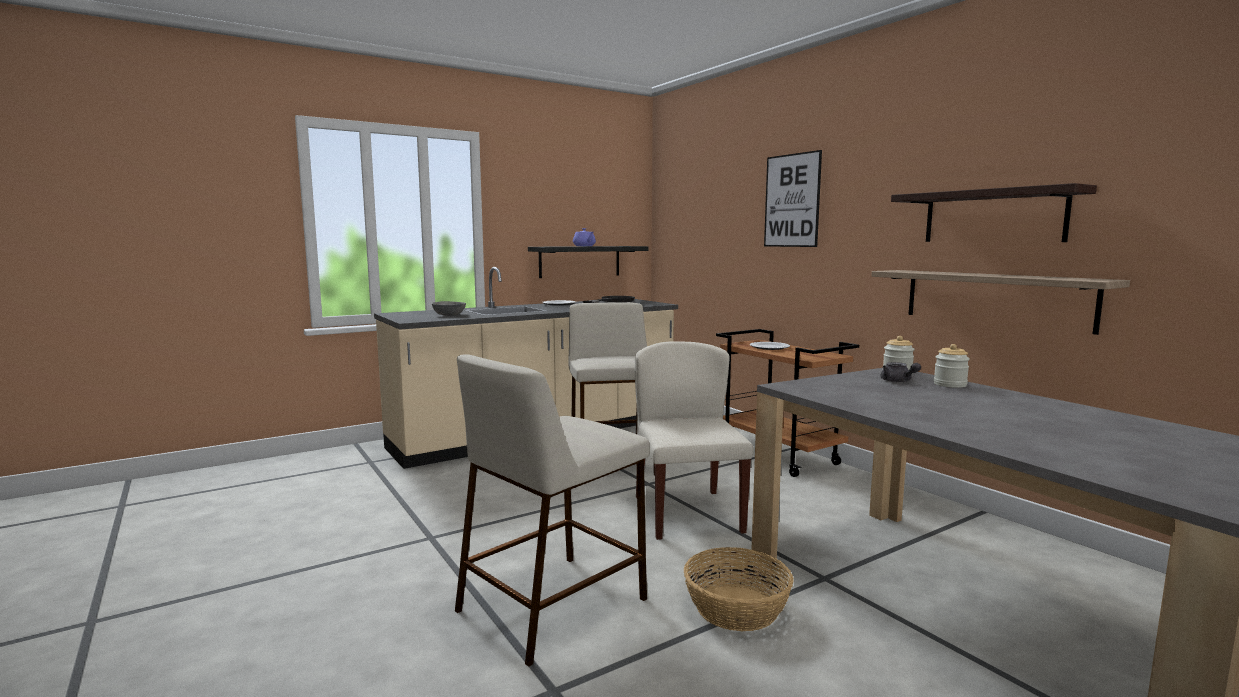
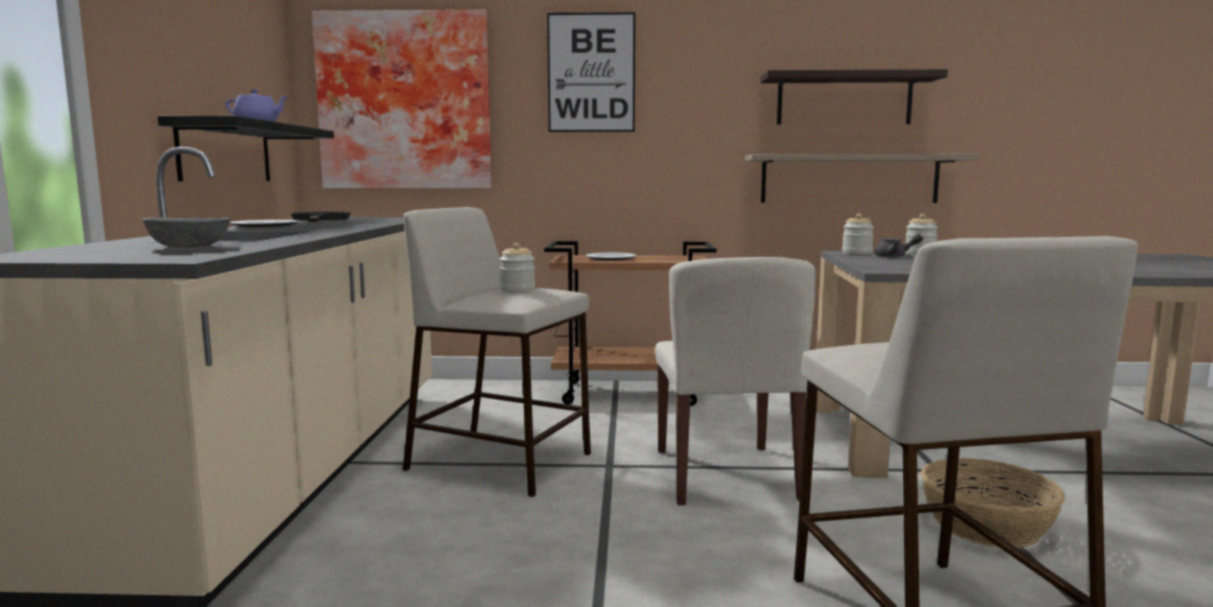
camera: 55 degrees left, 0 degrees up
(618, 357) = (517, 290): none -> jar
(687, 513) = (726, 474): beige chair -> beige chair turned 120 degrees counterclockwise
(696, 225) = (406, 102): none -> picture

